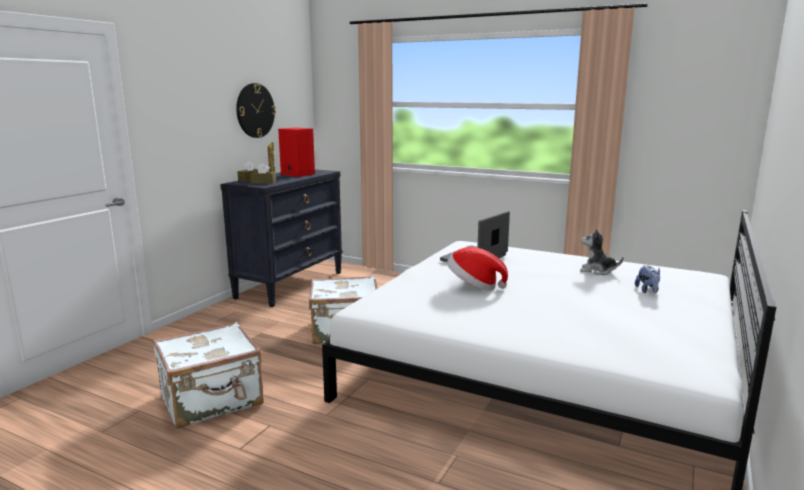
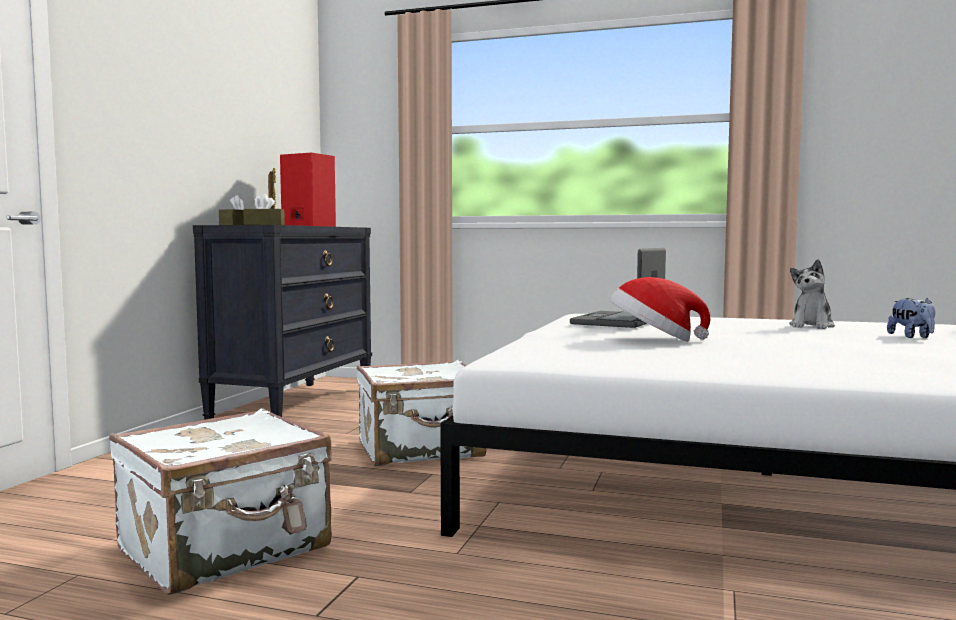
camera: 10 degrees left, 10 degrees down
(255, 110) = (245, 124): wall clock -> none
(597, 271) = (812, 326): plush toy -> plush toy turned 75 degrees counterclockwise

